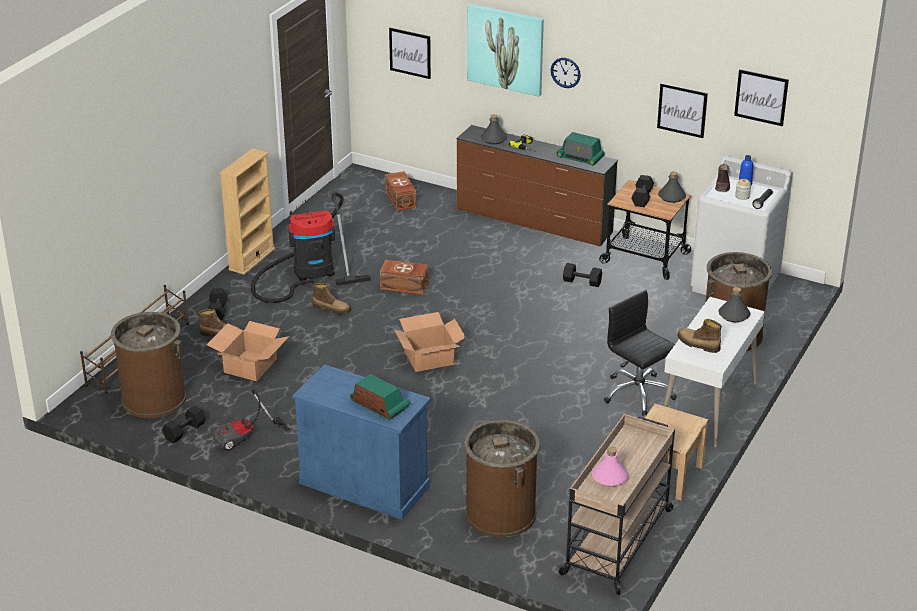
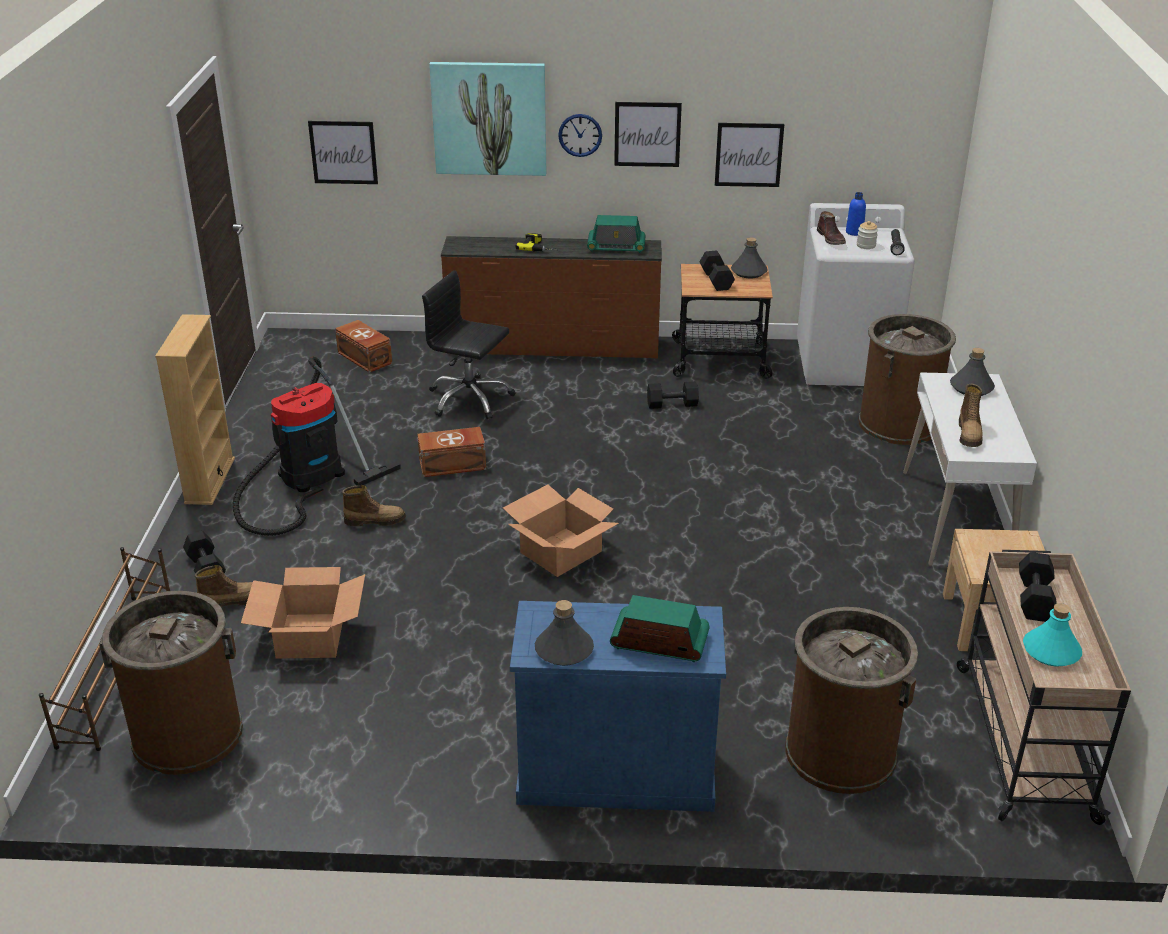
camera: 25 degrees left, 0 degrees up
(185, 432) = (274, 776): black dumbbell -> black dumbbell (1035, 599)
(246, 439) = (382, 756): vacuum cleaner -> none
(494, 139) = (490, 247): grey bottle -> grey bottle (564, 650)
(610, 477) = (1051, 651): pink bottle -> turquoise bottle
(637, 394) = (861, 526): black office chair -> black office chair (469, 399)
(698, 344) = (969, 434): boot -> boot turned 90 degrees counterclockwise
(761, 97) = (858, 115): picture -> picture (647, 134)

